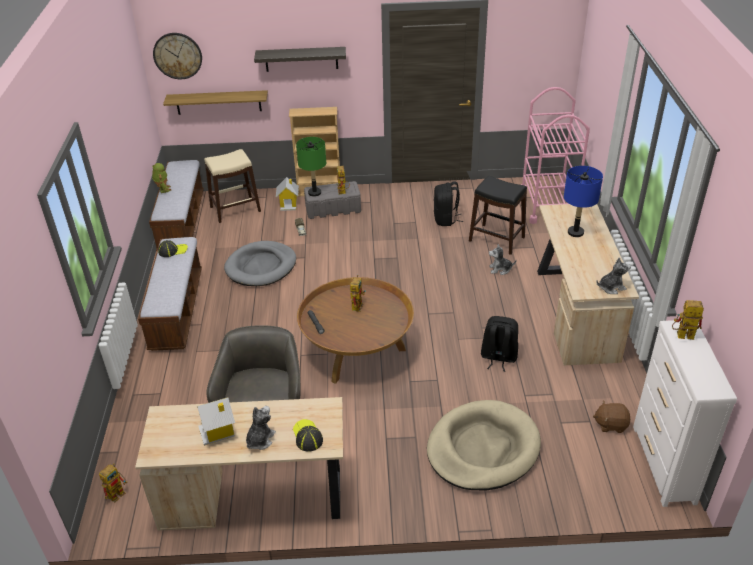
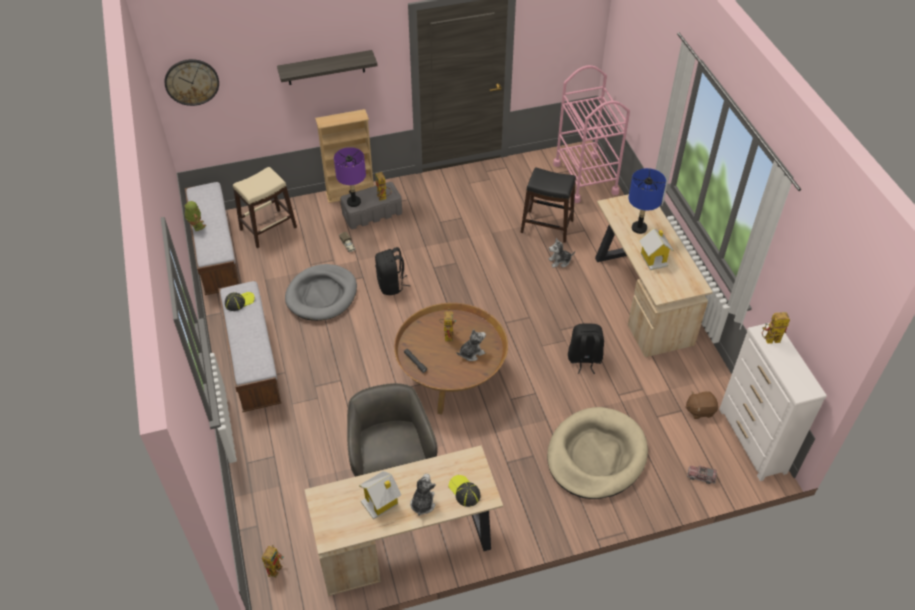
camera: 15 degrees left, 10 degrees up
(218, 102) = (238, 121): shelf -> none
(289, 204) = (323, 214): toy house -> toy house (654, 259)
(314, 192) = (353, 202): green table lamp -> purple table lamp
(446, 219) = (490, 210): black backpack -> black backpack (391, 285)
(594, 489) = (701, 476): none -> toy truck
(611, 287) = (686, 285): plush toy -> plush toy (471, 353)

